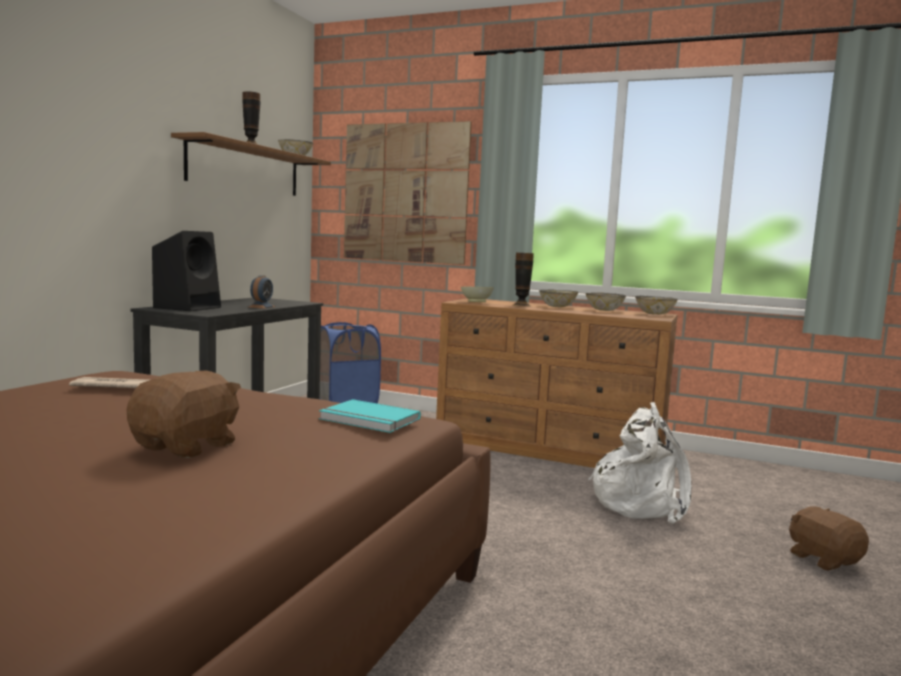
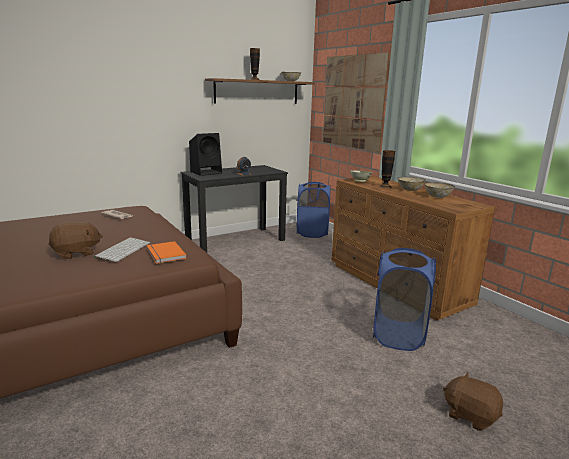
camera: 35 degrees right, 10 degrees up
(277, 426) = (123, 250): none -> keyboard
(368, 420) = (164, 254): turquoise book -> orange book
(640, 503) = (398, 335): white backpack -> blue laundry basket
(654, 314) = (470, 204): bowl -> none
(823, 559) = (470, 415): brown plush toy -> brown plush toy turned 60 degrees counterclockwise

